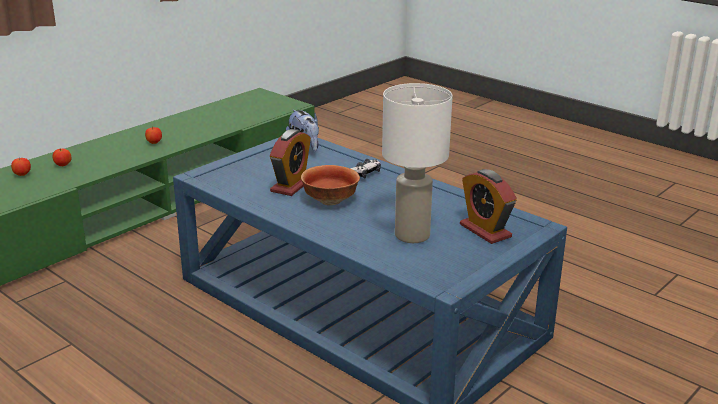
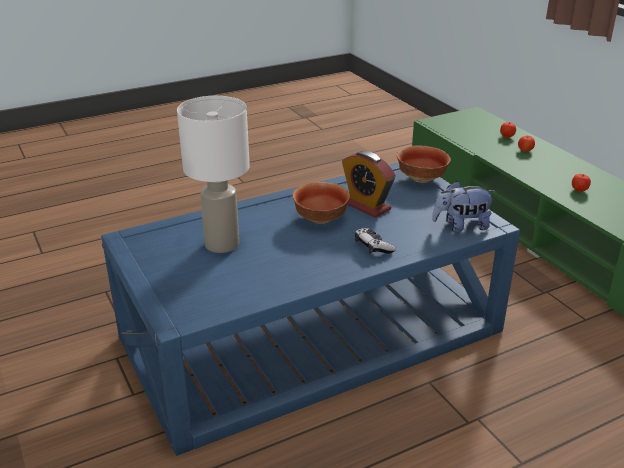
camera: 110 degrees right, 5 degrees up
(221, 167) = (422, 178): none -> bowl
(485, 231) = (198, 286): alarm clock -> none

